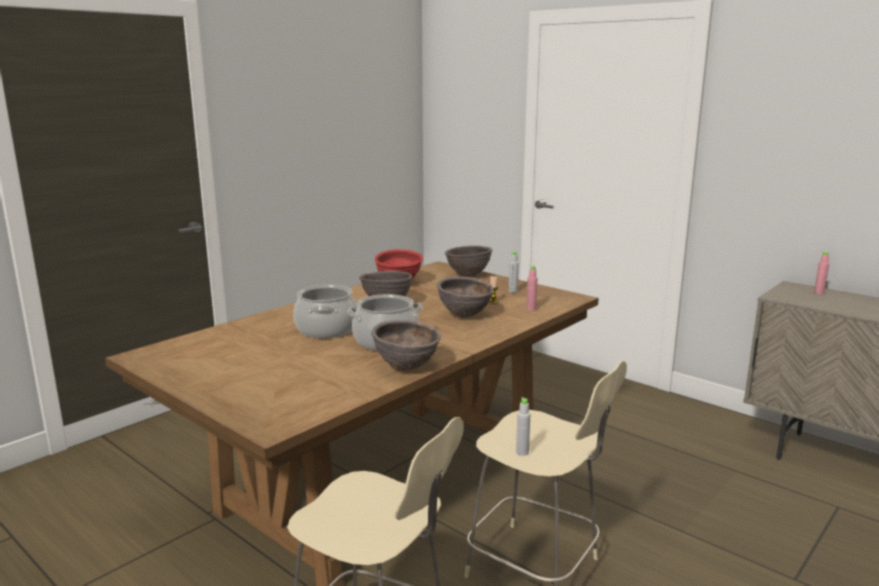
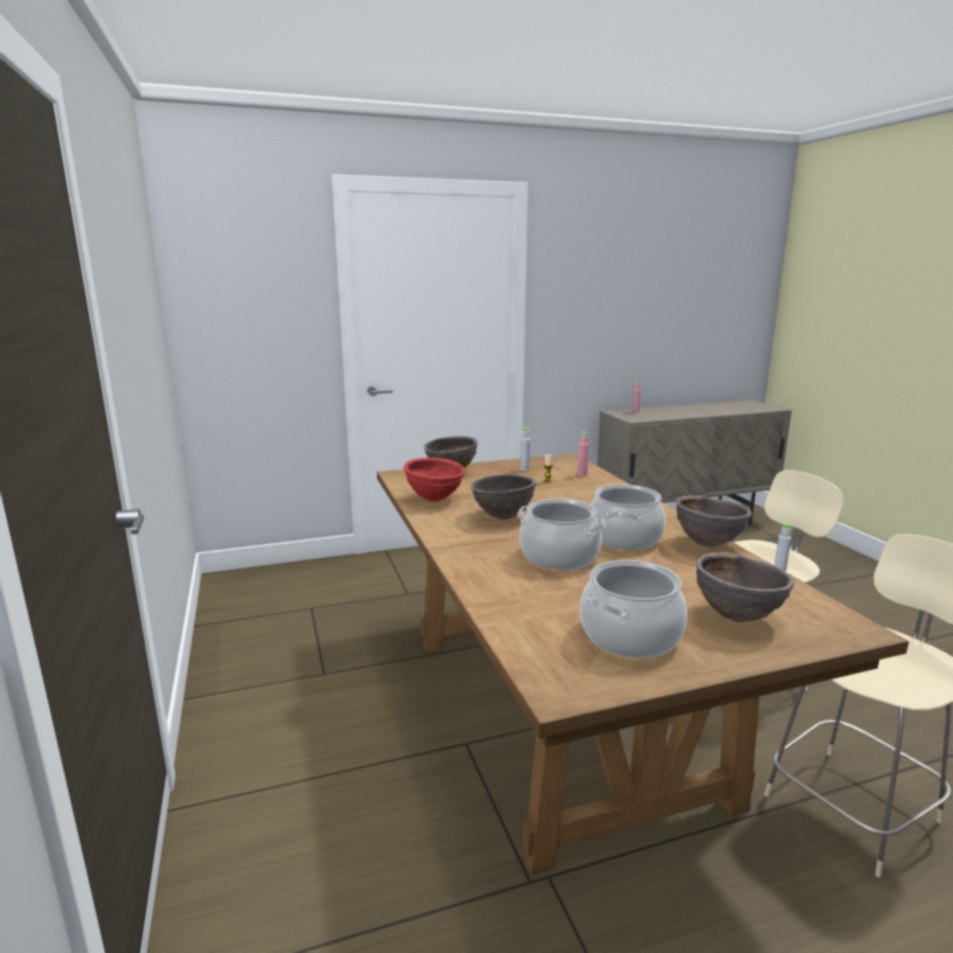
camera: 60 degrees left, 0 degrees up
(214, 362) = (630, 635): none -> cooking pot
(464, 316) = (577, 497): brown bowl -> brown bowl (737, 617)

